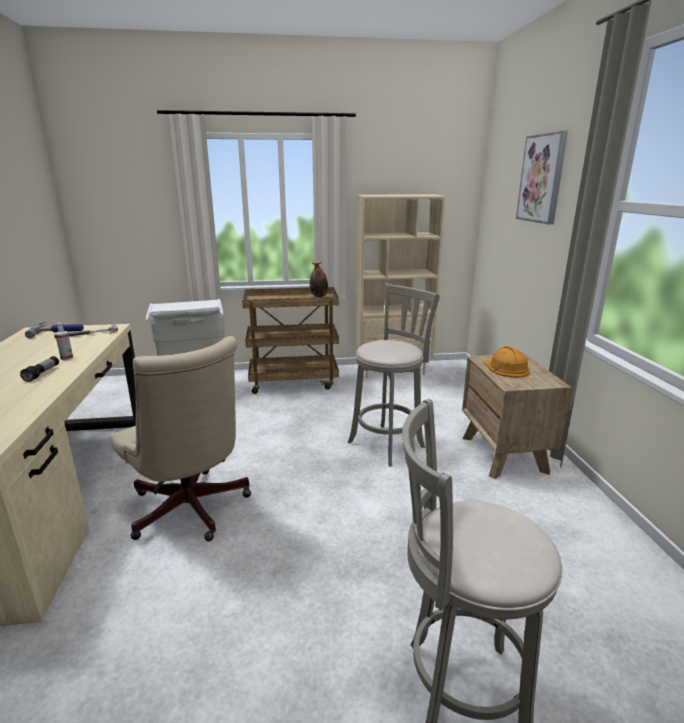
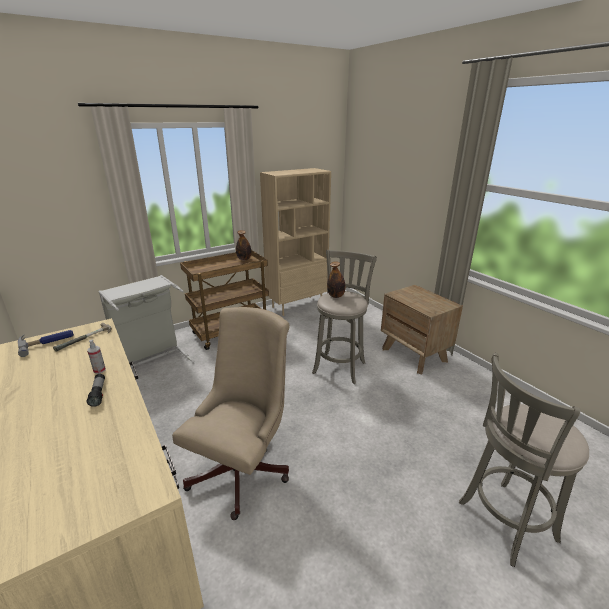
camera: 25 degrees left, 5 degrees up
(191, 512) = (243, 467): beige office chair -> beige office chair turned 90 degrees counterclockwise
(384, 343) = (336, 296): none -> bottle
(505, 368) = (415, 299): orange hard hat -> none
(542, 178) = (408, 161): picture -> none

